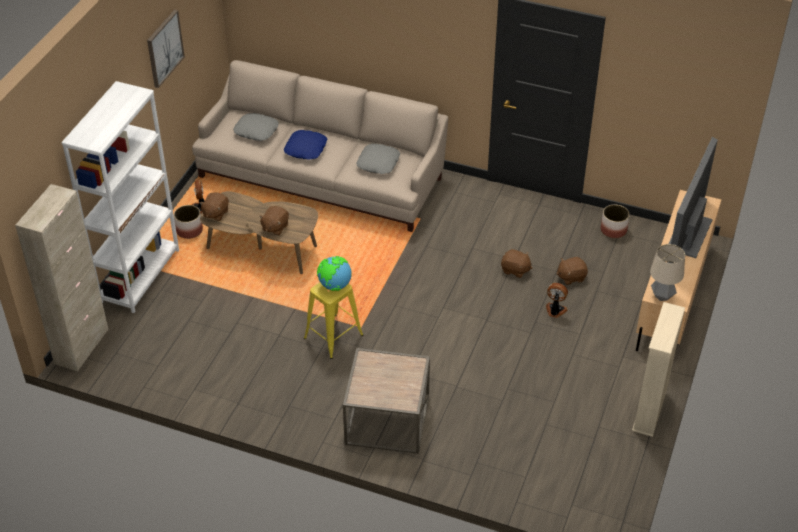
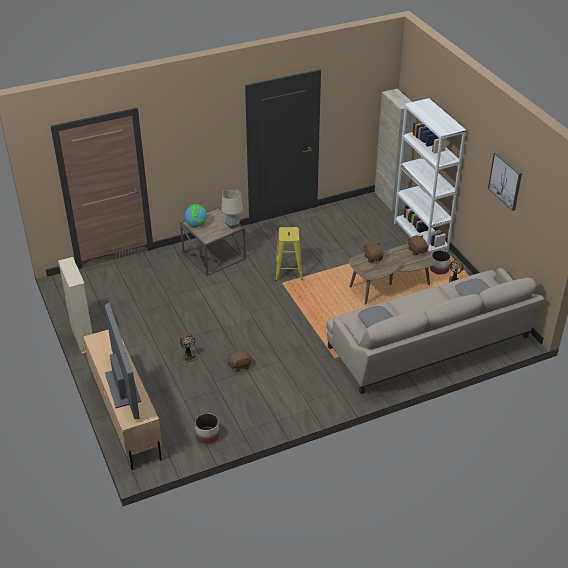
camera: 135 degrees right, 5 degrees down
(306, 149) = (428, 302): blue pillow -> none
(334, 286) = (288, 235): globe -> globe (196, 225)
(571, 277) = (201, 383): brown plush toy -> none
(662, 296) = (105, 336): table lamp -> table lamp (232, 226)

